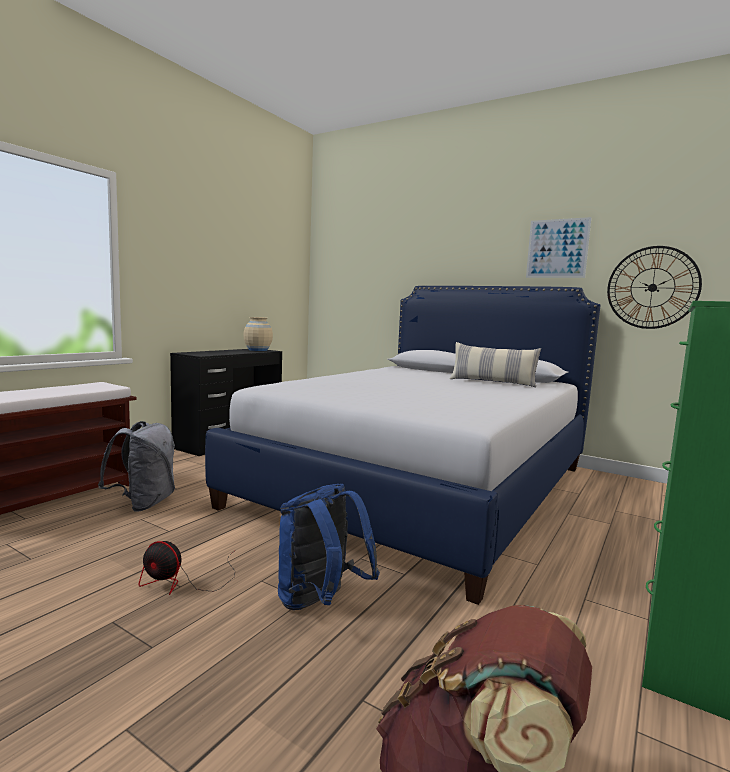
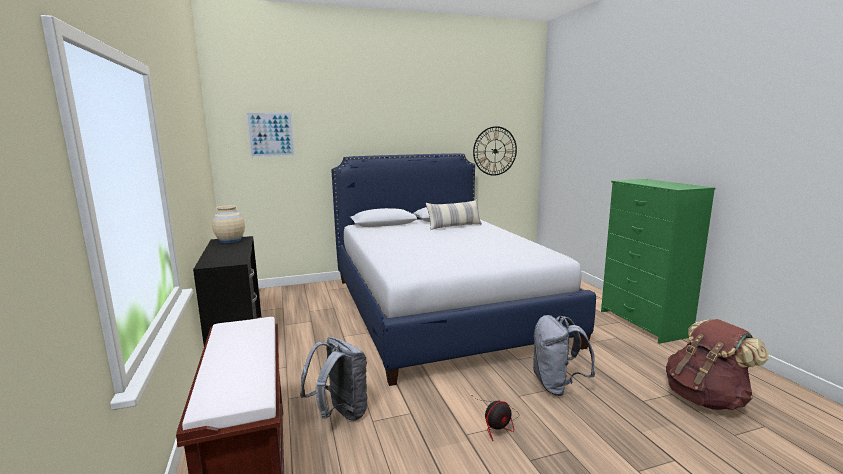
camera: 50 degrees left, 5 degrees up
(320, 603) = (557, 386): blue backpack -> grey backpack
(557, 248) = (442, 126): picture -> picture (271, 134)

